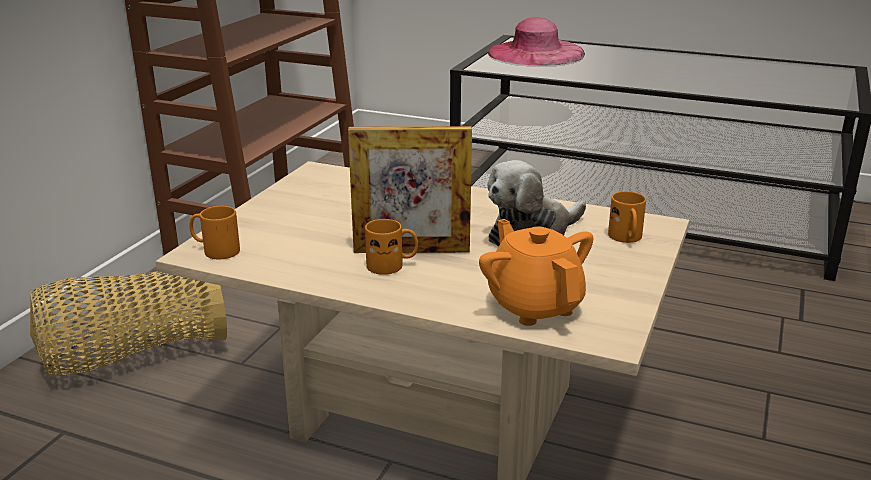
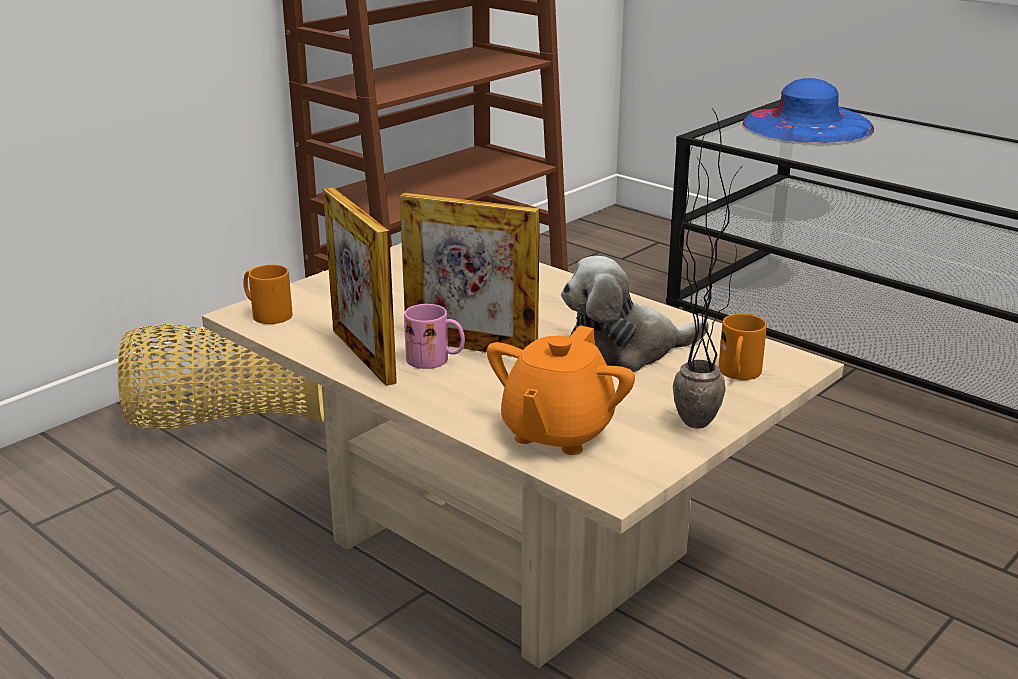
camera: 20 degrees right, 0 degrees up
(329, 272) = (363, 355): none -> picture frame
(392, 265) = (436, 360): orange mug -> pink mug
(534, 306) = (557, 432): orange teapot -> orange teapot turned 150 degrees counterclockwise
(535, 53) = (807, 125): pink hat -> blue hat
(624, 274) = (696, 415): none -> potted plant

